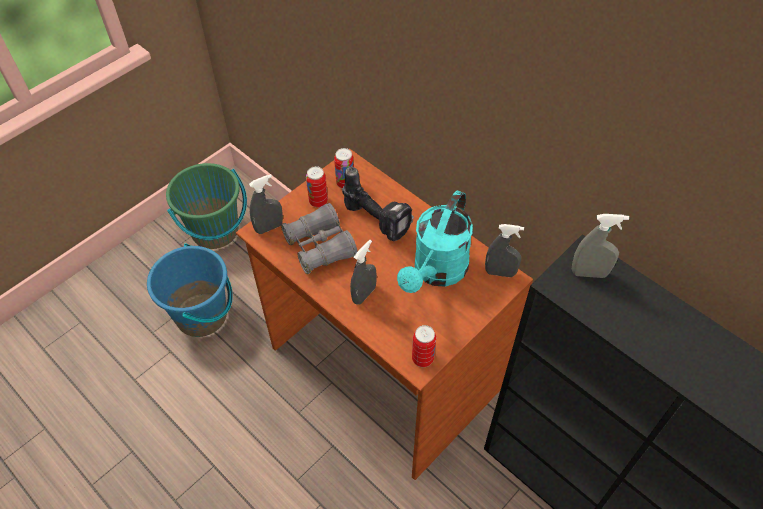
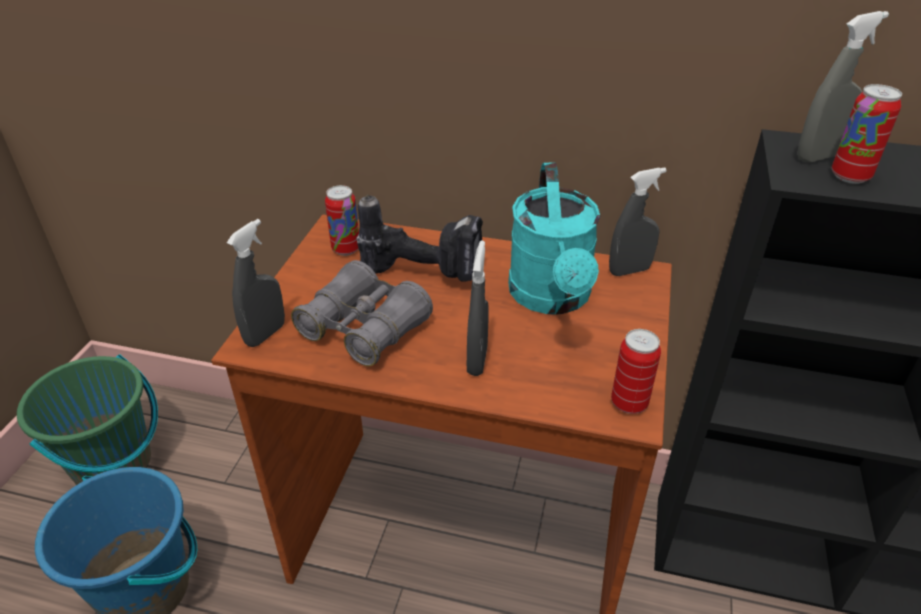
camera: 30 degrees left, 15 degrees down
(318, 201) = (321, 280): can -> can (850, 176)

